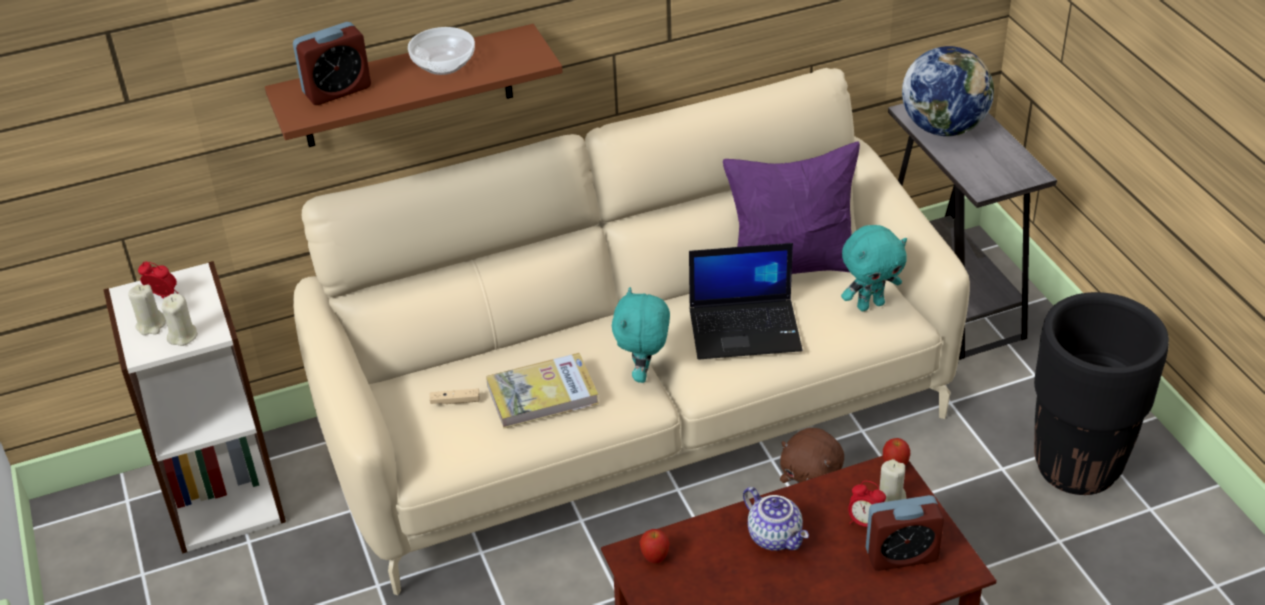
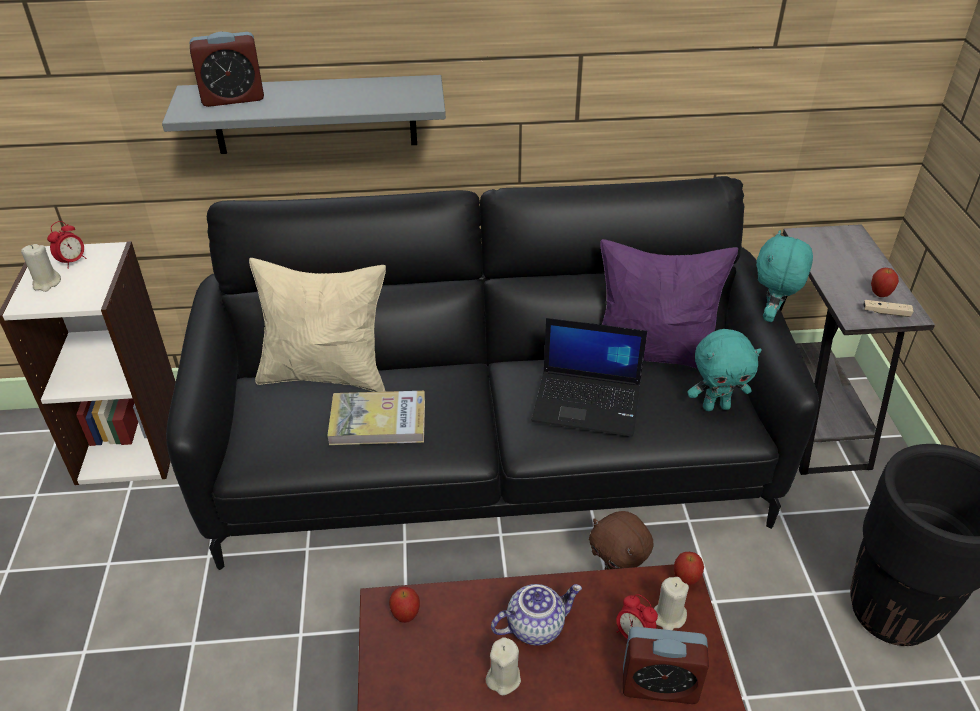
camera: 15 degrees right, 0 degrees up
(163, 296) = (73, 262): alarm clock -> alarm clock turned 90 degrees clockwise
(183, 336) = (64, 297): beige candle -> beige candle (503, 678)
(407, 87) = (315, 115): brown shelf -> grey shelf
(442, 65) = (338, 93): bowl -> none
(455, 401) = (301, 409): beige game controller -> beige game controller (886, 312)
(462, 361) = (326, 375): none -> beige pillow
(638, 420) = (491, 462): beige sofa -> black sofa
(644, 374) = (480, 423): turquoise plush toy -> turquoise plush toy (772, 315)
(776, 536) = (535, 625): teapot -> teapot turned 90 degrees counterclockwise
(943, 127) = (832, 255): globe -> none
(1000, 160) = (880, 294): none -> apple

